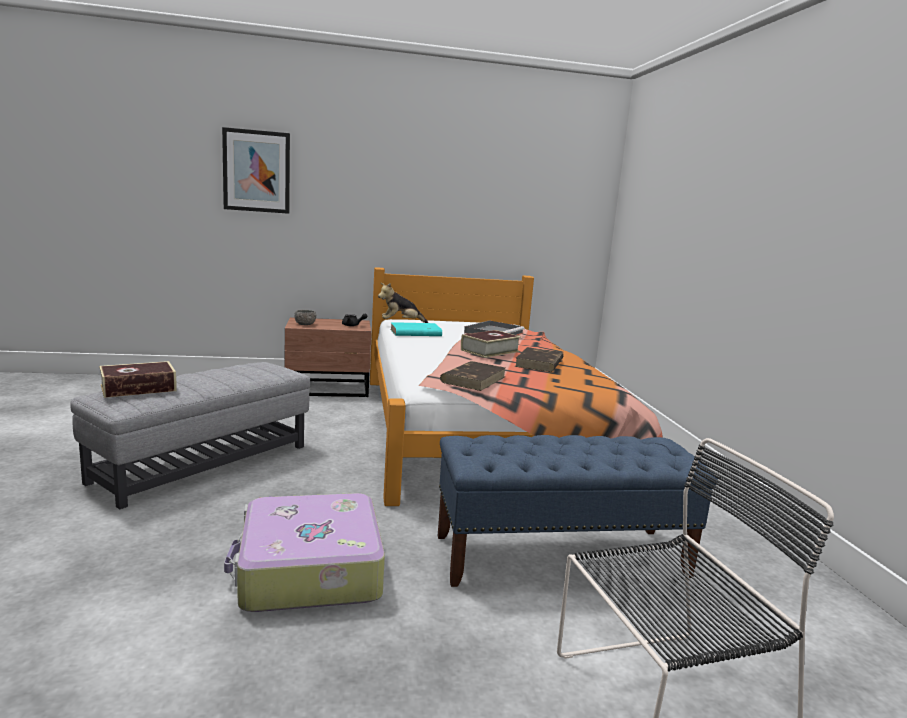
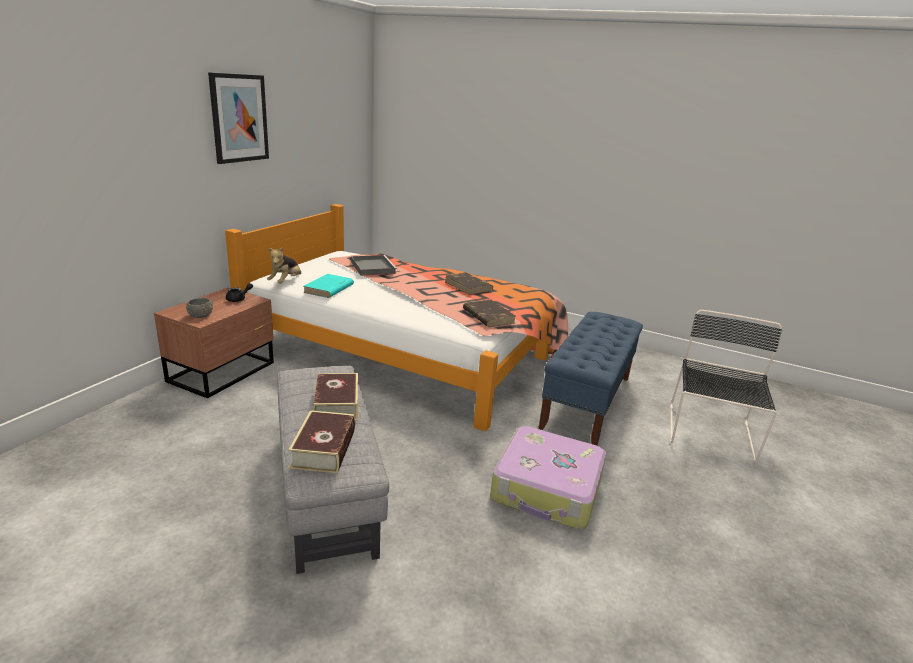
camera: 55 degrees left, 10 degrees up
(256, 171) = (77, 140): picture -> picture (239, 118)
(490, 351) = (427, 287): book -> book (336, 404)

